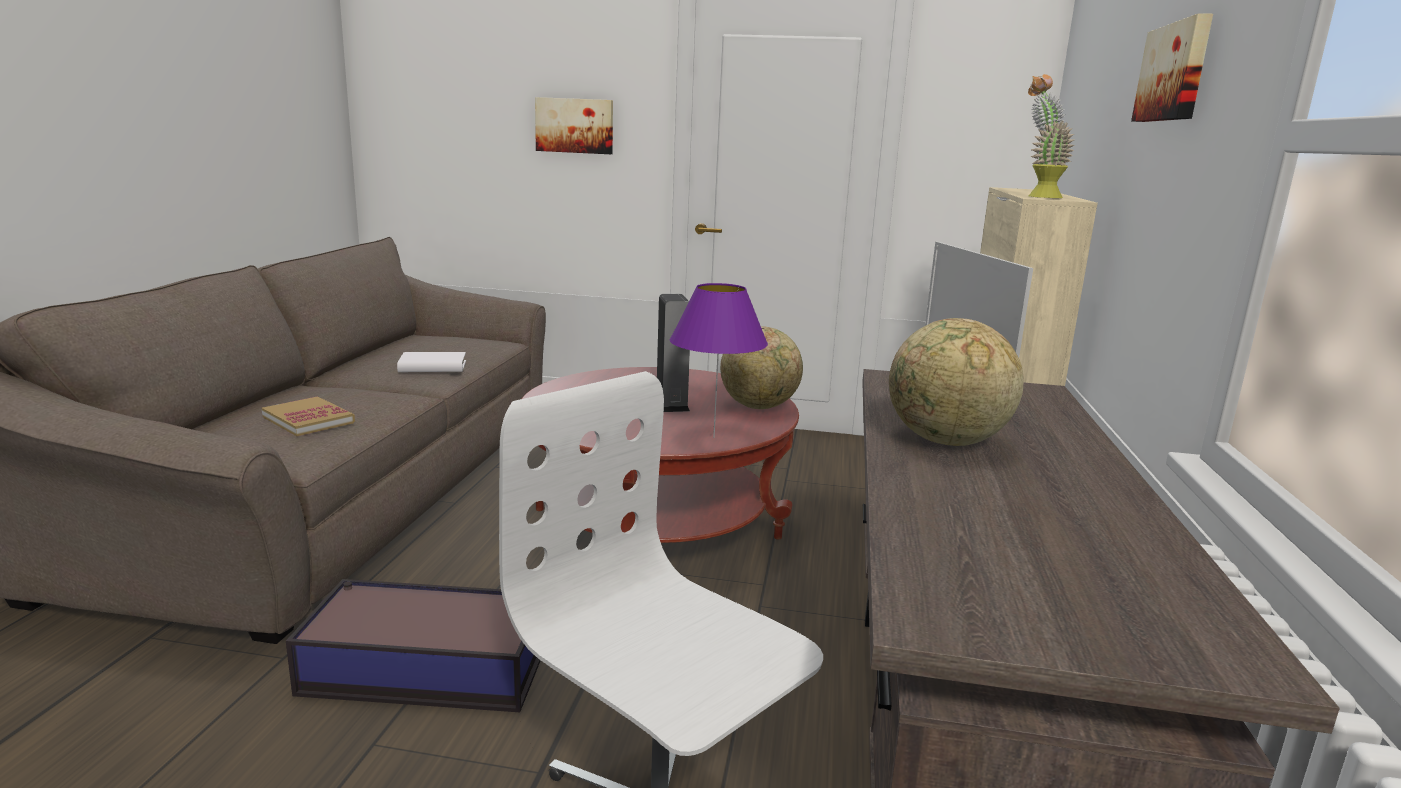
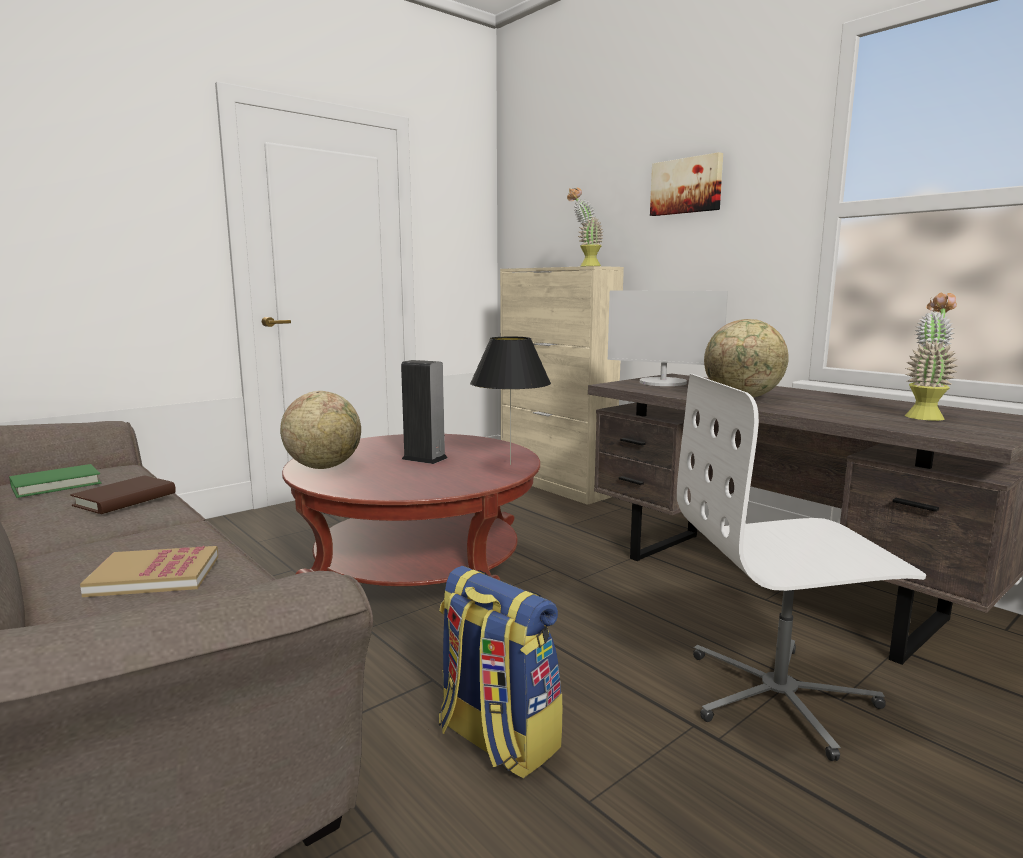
camera: 50 degrees left, 5 degrees down
(425, 666) = (496, 739): storage box -> backpack
(432, 366) = (125, 499): white book -> brown book
(438, 344) = (56, 485): none -> green book
(575, 126) = (113, 223): picture -> none
(713, 438) = (510, 464): purple table lamp -> black table lamp
(759, 406) = (474, 443): globe -> globe (324, 467)
(1059, 565) = (924, 416): none -> potted plant

